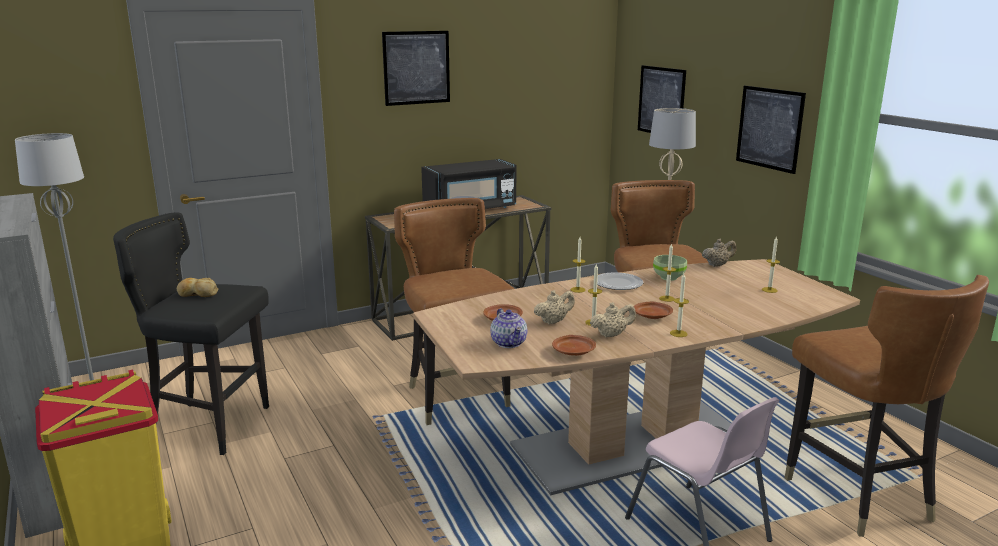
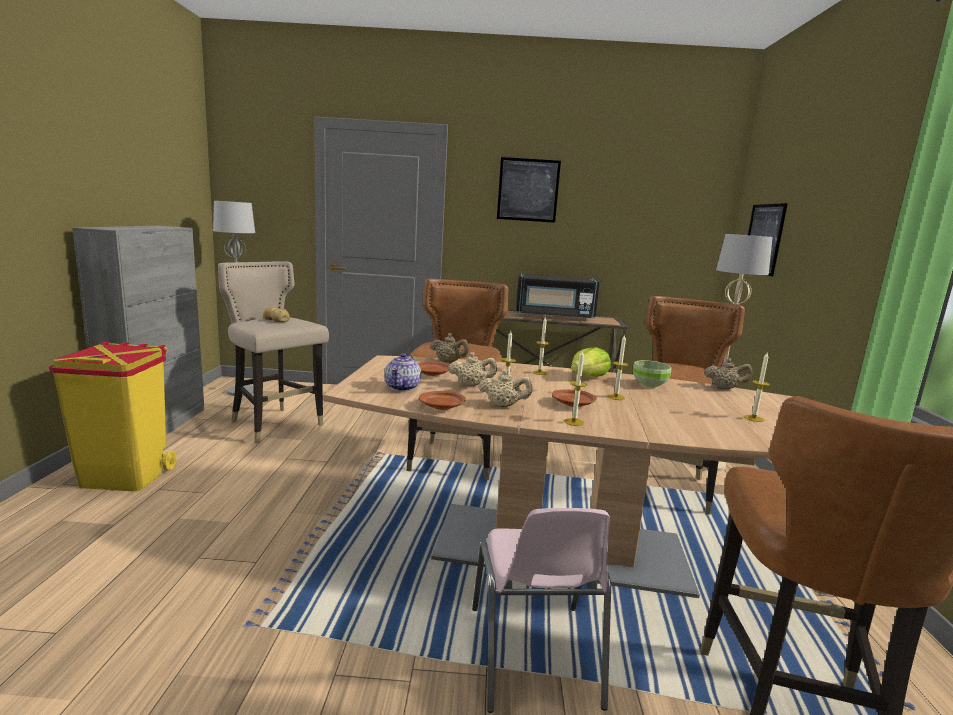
camera: 30 degrees right, 5 degrees down
(212, 425) = (276, 425): black stool -> beige stool
(490, 300) = (449, 362): none -> beige teapot
(618, 283) = (588, 377): plate -> lettuce
(769, 128) = (852, 257): picture -> none

